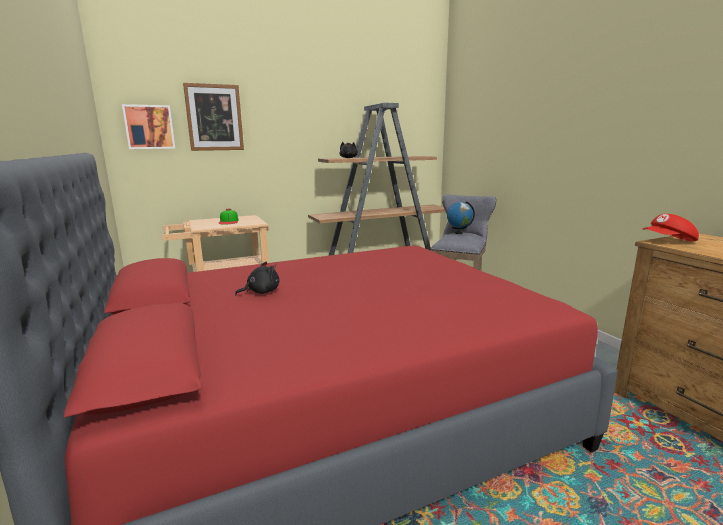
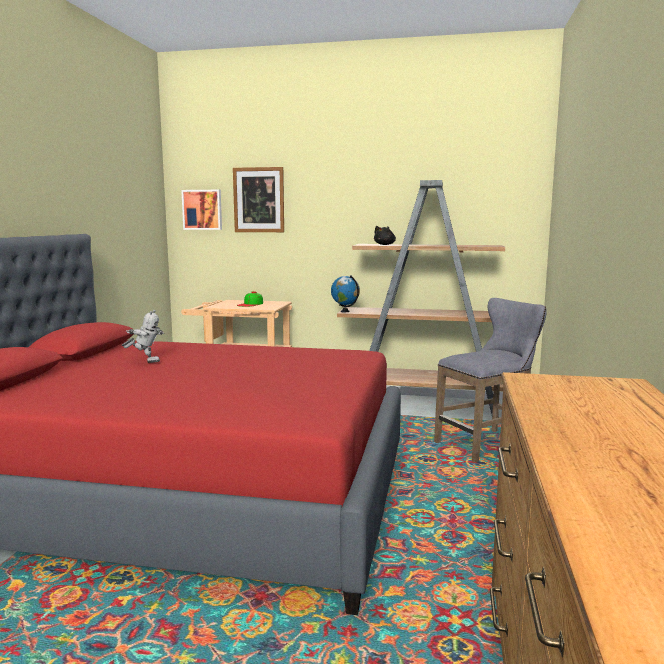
camera: 35 degrees right, 5 degrees down
(261, 292) = (145, 361): black plush toy -> toy robot
(458, 233) = (494, 350): globe -> globe (345, 311)
(668, 241) = (541, 379): red cap -> none

